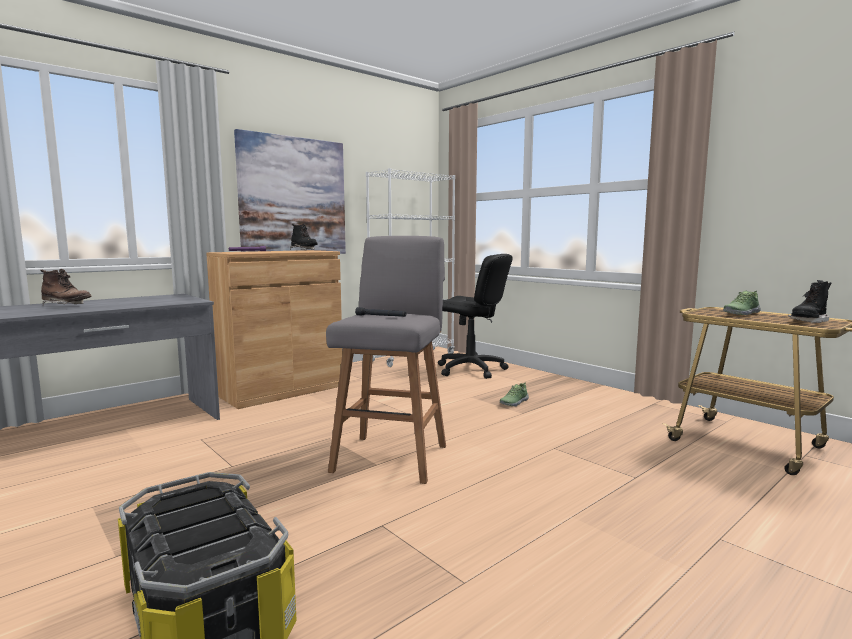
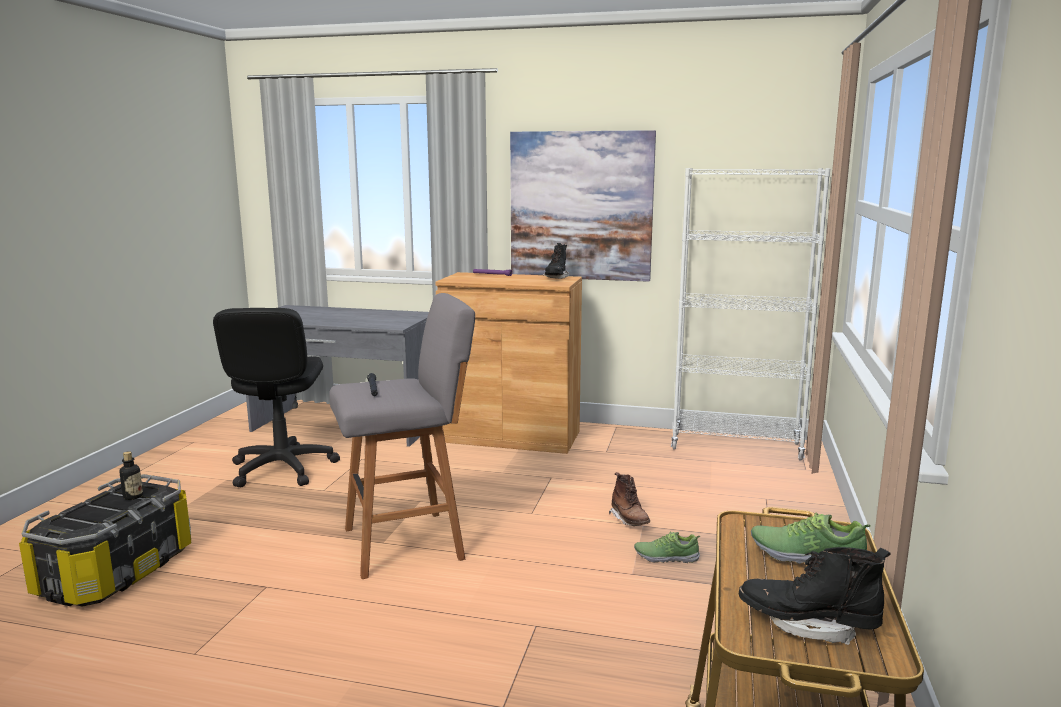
camera: 55 degrees right, 5 degrees up
(67, 305) = (324, 314): brown boot -> brown boot (629, 520)
(198, 504) = (133, 496): none -> bottle
(470, 370) = (755, 492): black office chair -> black office chair (282, 468)

